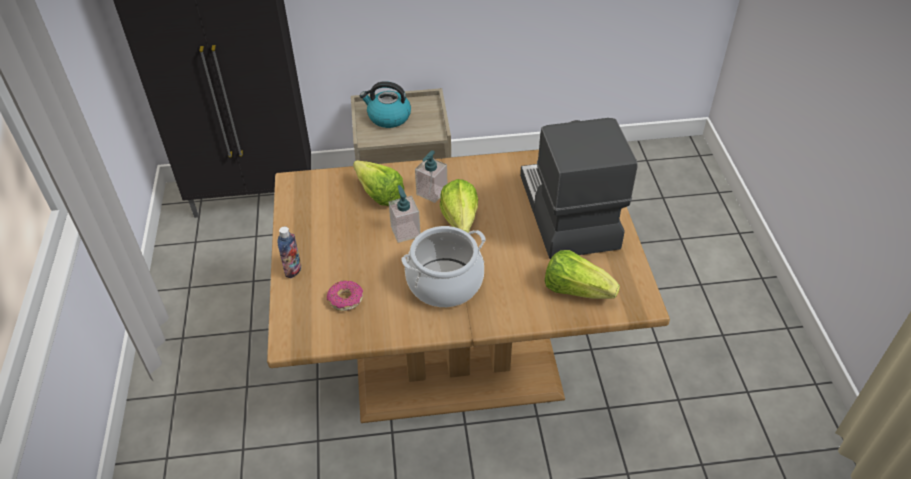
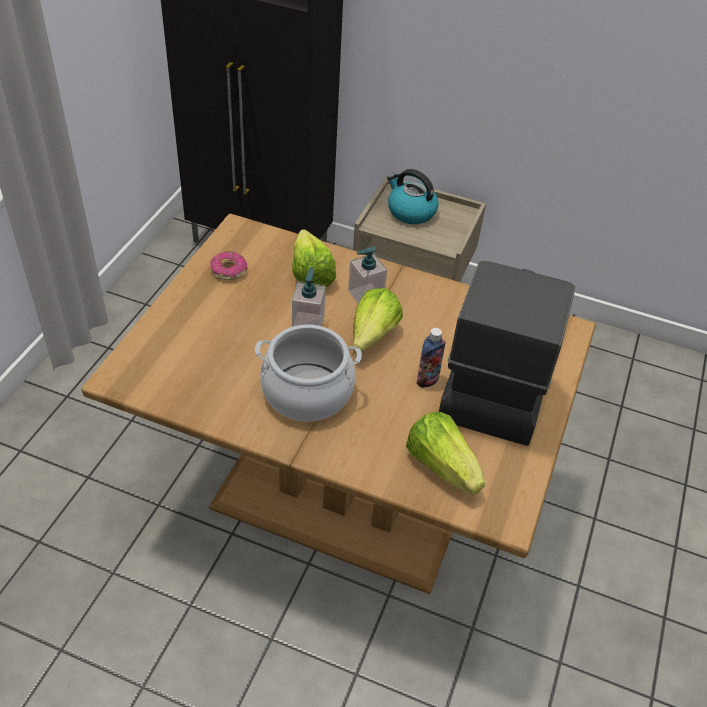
camera: 25 degrees right, 0 degrees up
(293, 270) = (171, 312): bottle -> bottle (427, 380)
(345, 299) = (197, 363): donut -> donut (228, 270)

